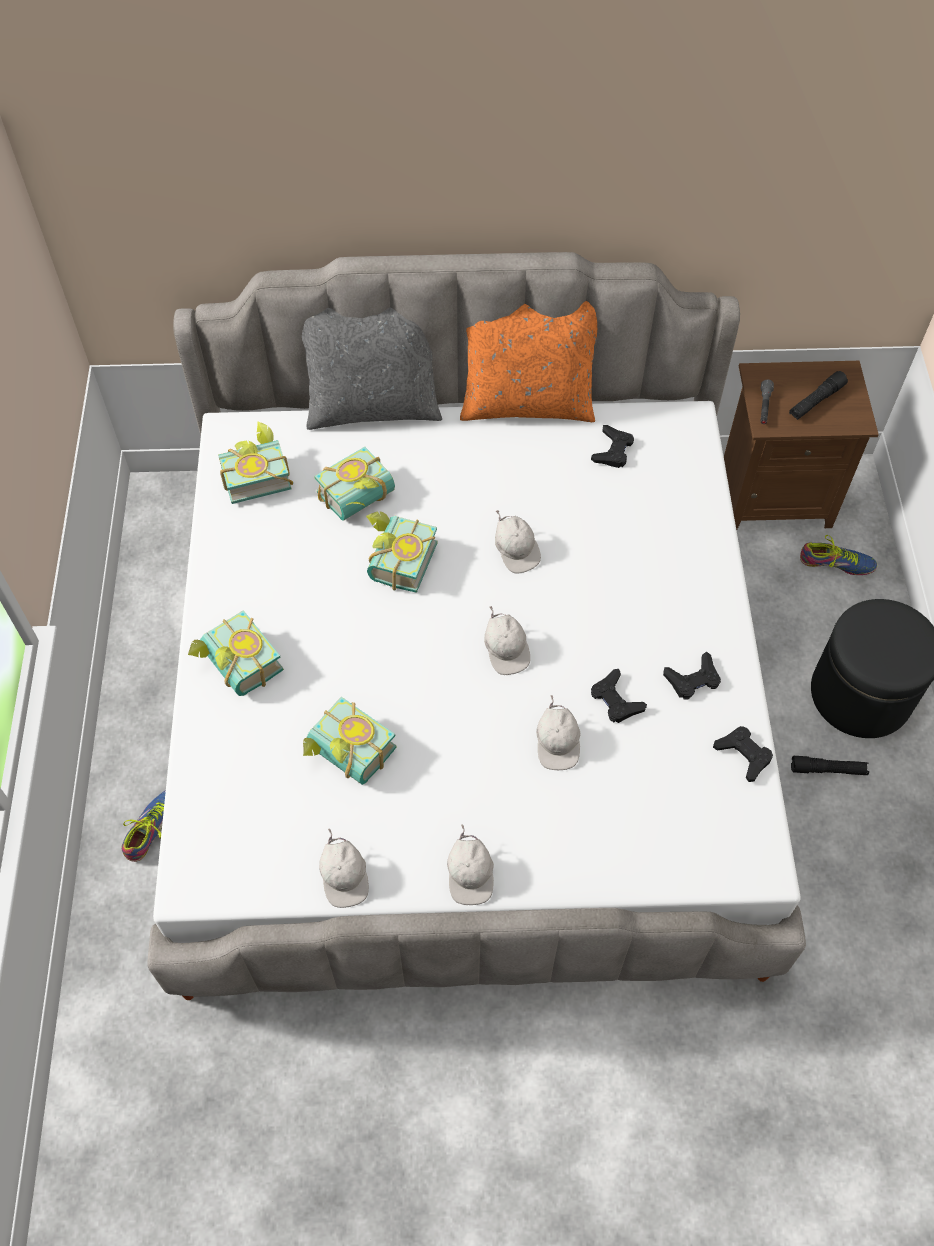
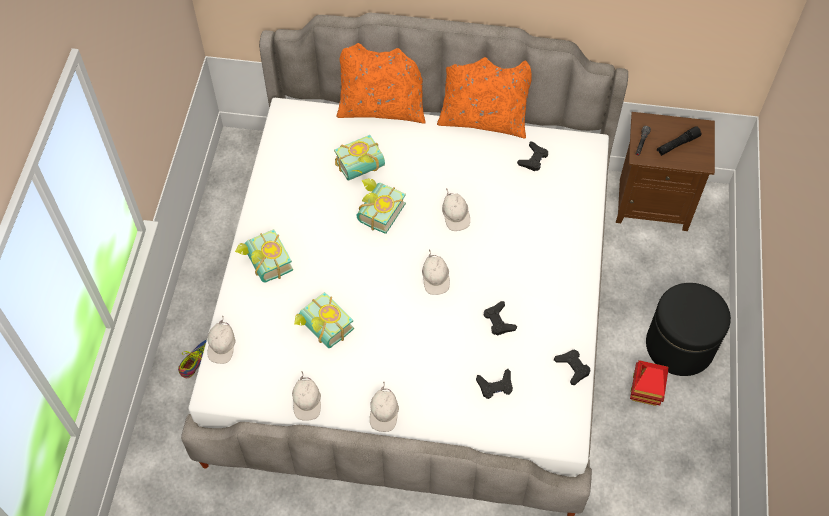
camera: 10 degrees right, 0 degrees up
(255, 475) = (298, 143): book -> none
(373, 407) = (382, 108): grey pillow -> orange pillow
(557, 743) = (455, 342): white cap -> white cap (223, 346)
(693, 679) = (551, 315): black game controller -> black game controller (495, 386)
(828, 770) = (645, 391): black flashlight -> toy house
(836, 563) = (684, 255): shoe -> none

